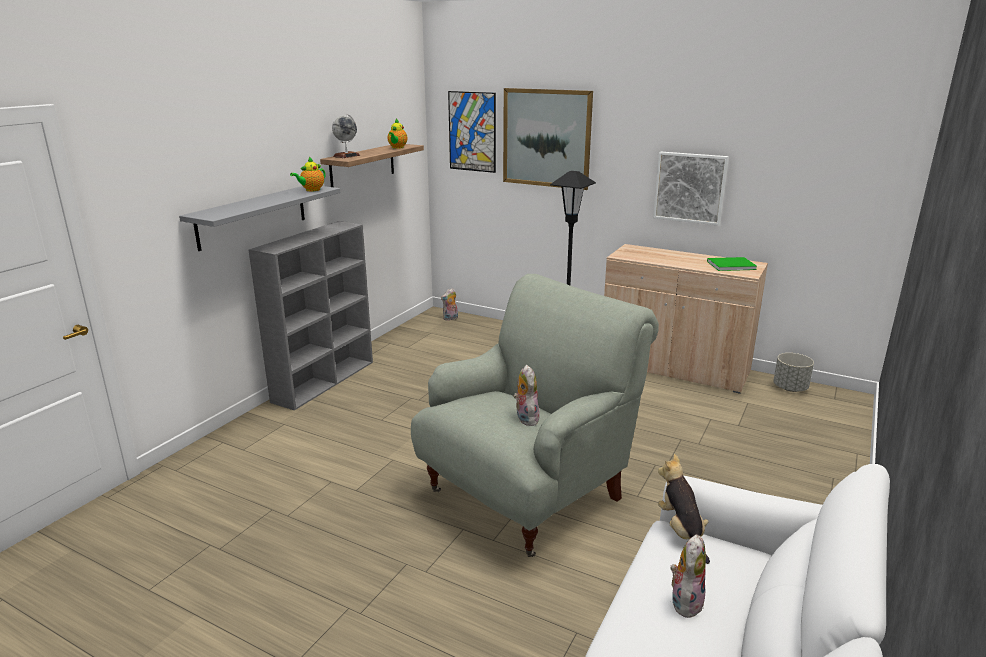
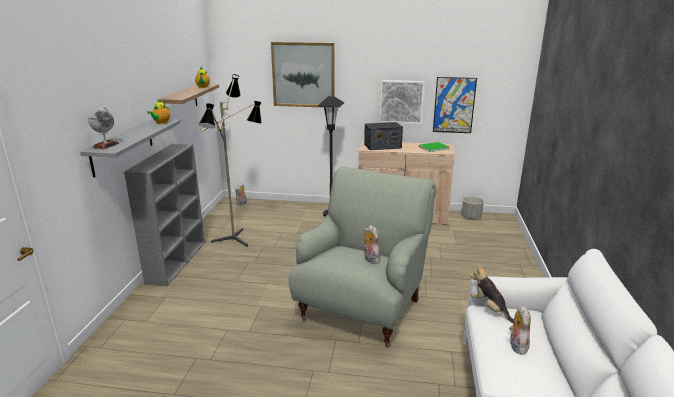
camera: 20 degrees left, 0 degrees up
(346, 156) = (175, 95): globe -> globe (106, 145)
(417, 365) = (238, 239): none -> floor lamp
(472, 131) = (247, 72): picture -> picture (454, 105)
(648, 255) = (382, 146): none -> radio

